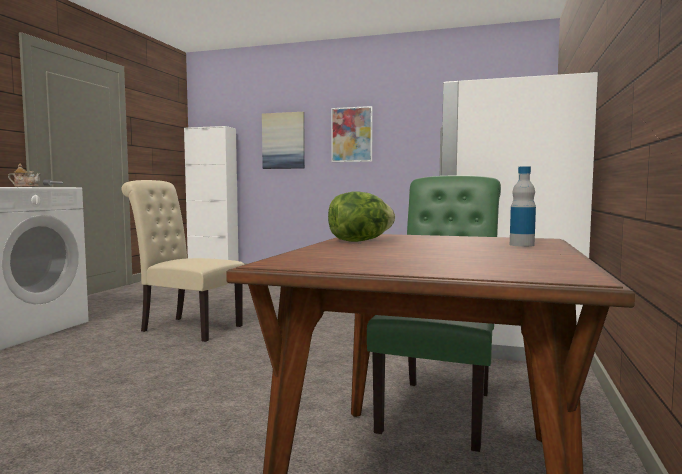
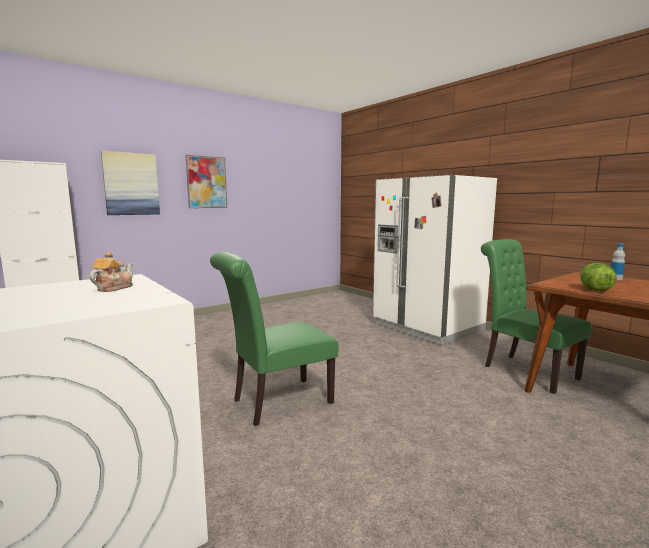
camera: 55 degrees left, 5 degrees up
(186, 328) = (276, 402): beige chair -> green chair

